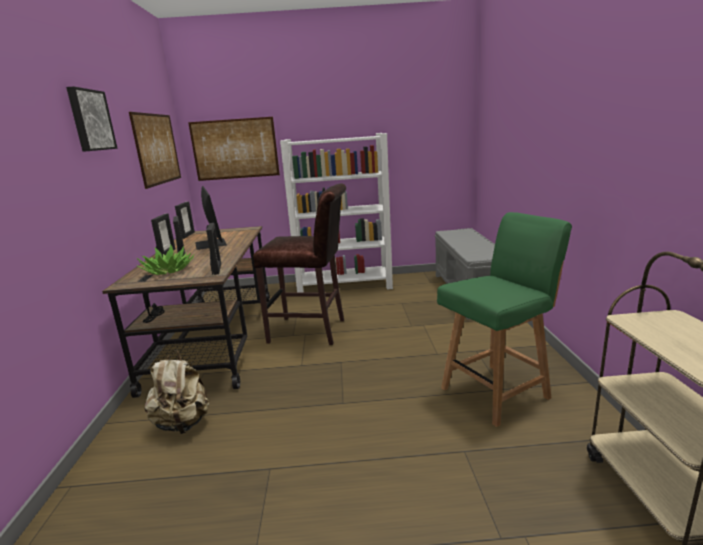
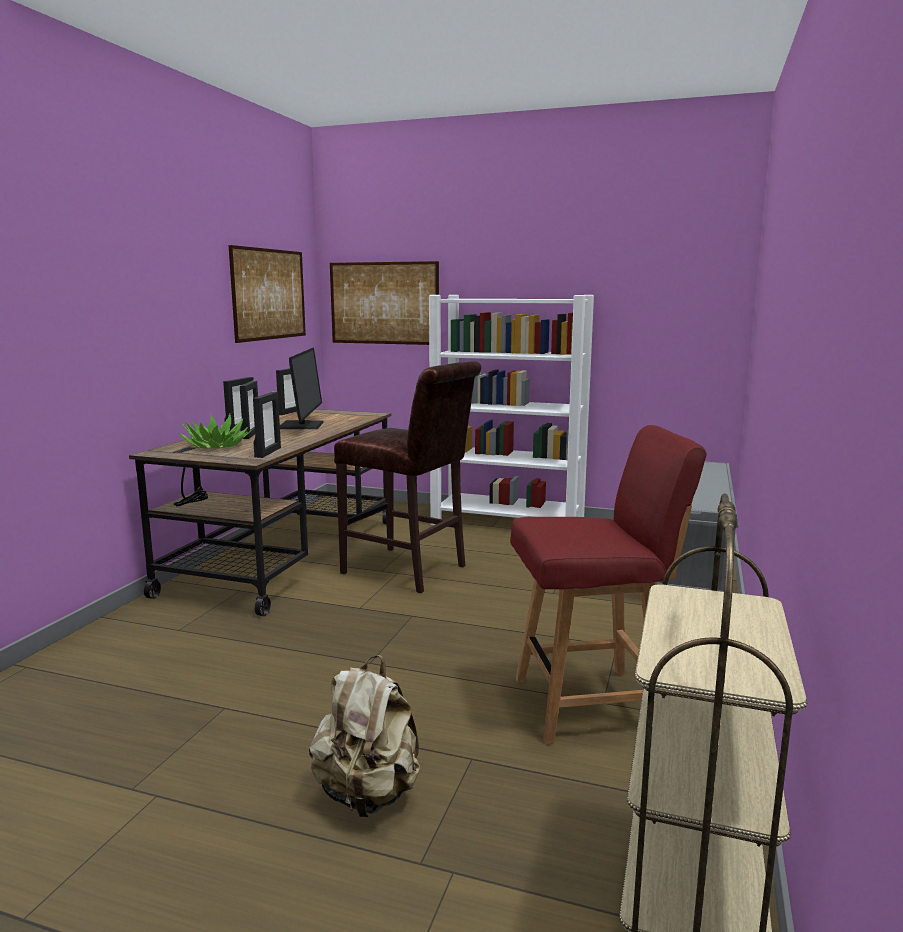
camera: 20 degrees right, 5 degrees down
(90, 120) = (162, 253): picture -> none
(183, 423) = (175, 637): beige backpack -> beige backpack (368, 794)
(496, 392) = (591, 704): green chair -> red chair

